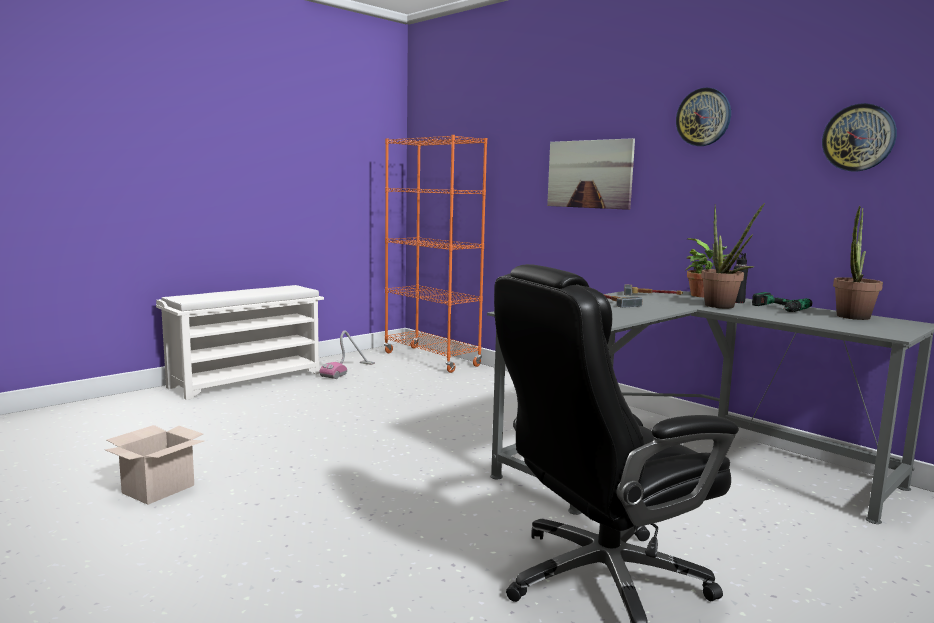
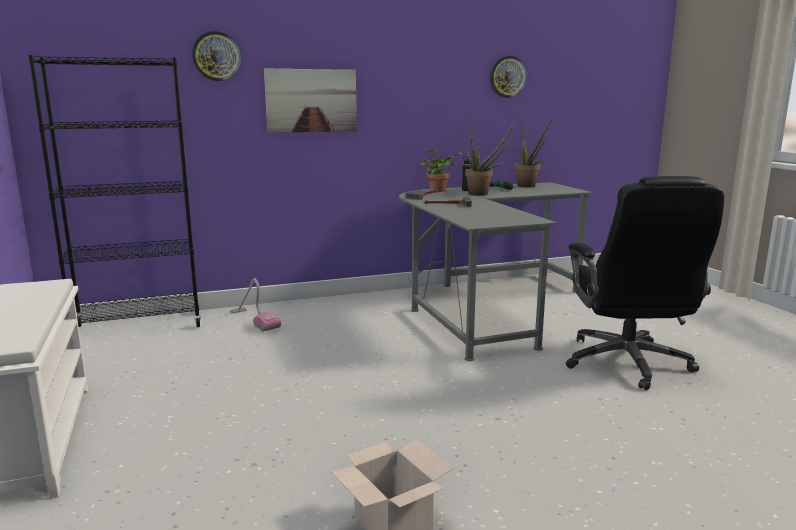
camera: 65 degrees left, 5 degrees up
(348, 370) = (106, 371): vacuum cleaner -> vacuum cleaner (254, 320)
(431, 359) = (139, 326): orange bookcase -> black bookcase
(703, 117) = (411, 56): wall clock -> wall clock (216, 56)

